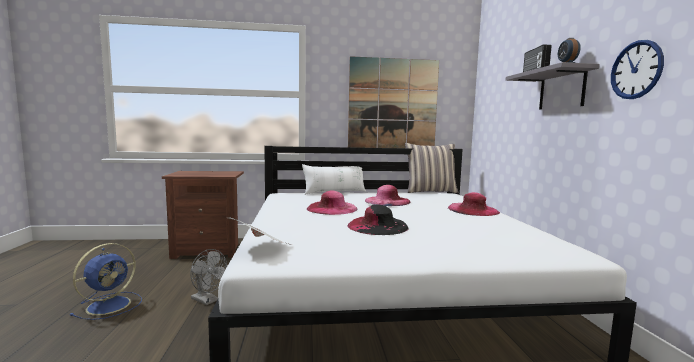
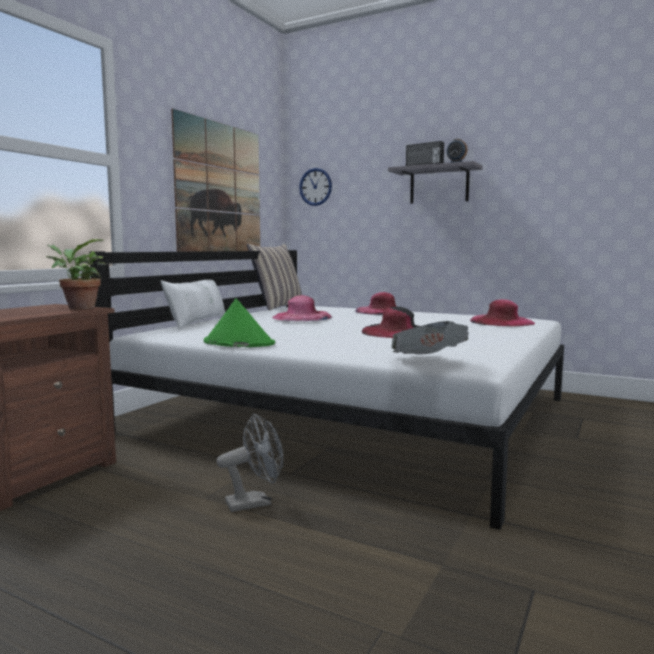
camera: 55 degrees left, 0 degrees up
(110, 305) = (143, 584): blue fan -> none
(228, 174) = (78, 308): none -> potted plant
(275, 208) = (238, 343): none -> green hat
(332, 208) = (293, 331): pink hat -> pink hat (501, 321)
(636, 70) = (519, 174): wall clock -> wall clock (315, 187)

